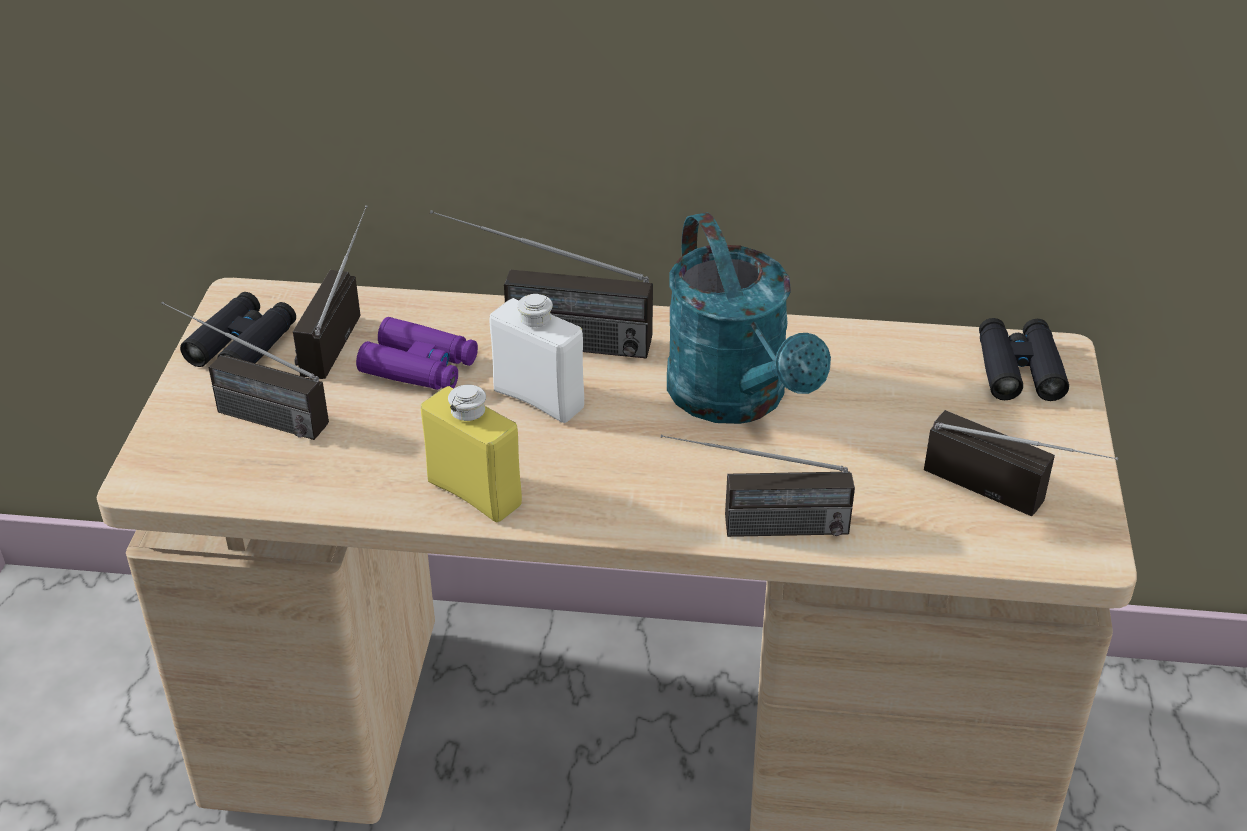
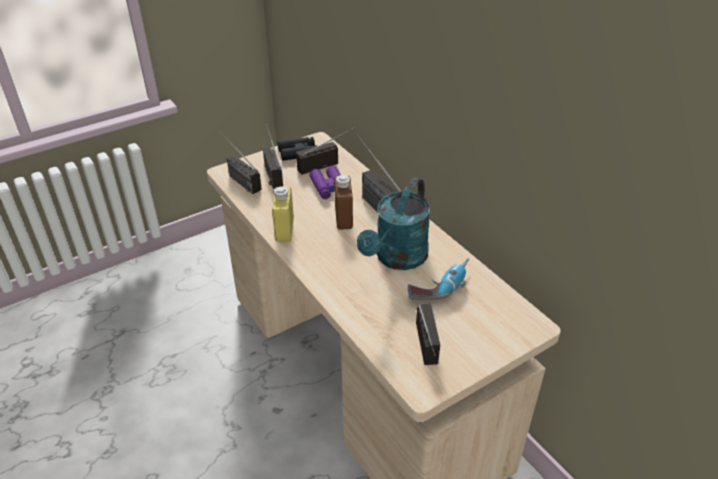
camera: 50 degrees right, 0 degrees up
(539, 399) = (343, 218): white bottle -> brown bottle
(753, 528) = (335, 297): radio -> radio (237, 178)
(862, 394) = (440, 286): none -> power drill
(1019, 369) = (510, 320): black binoculars -> none

